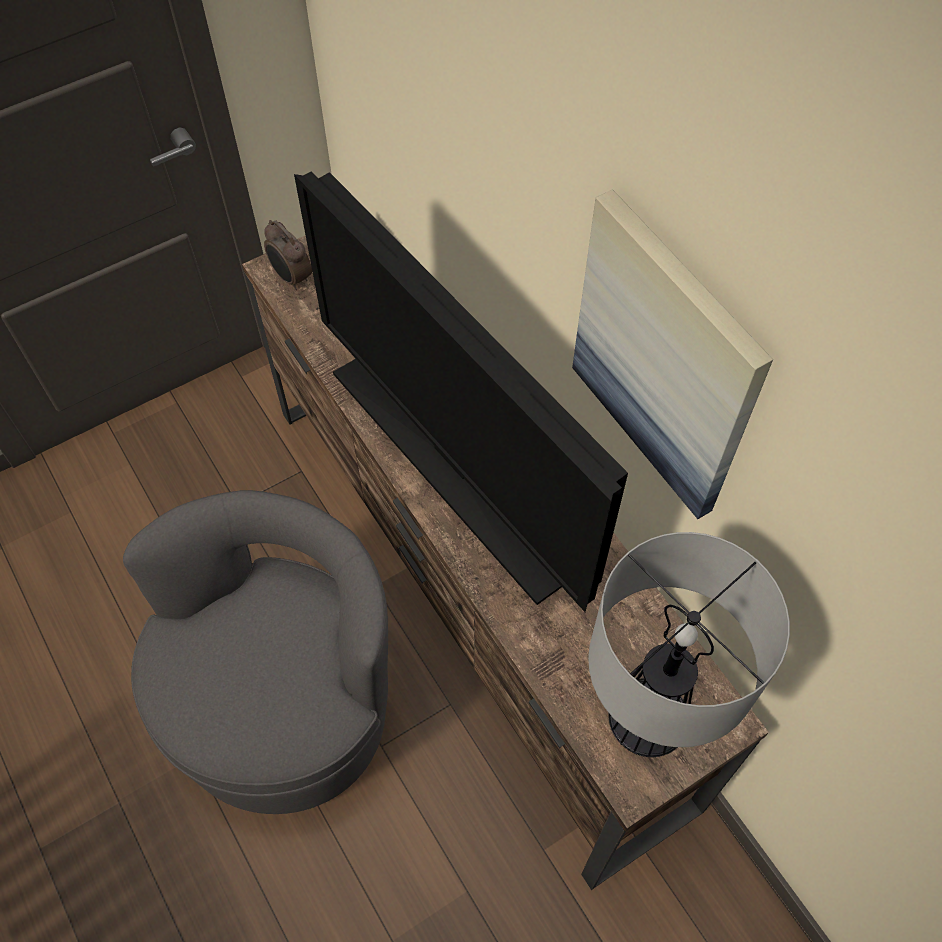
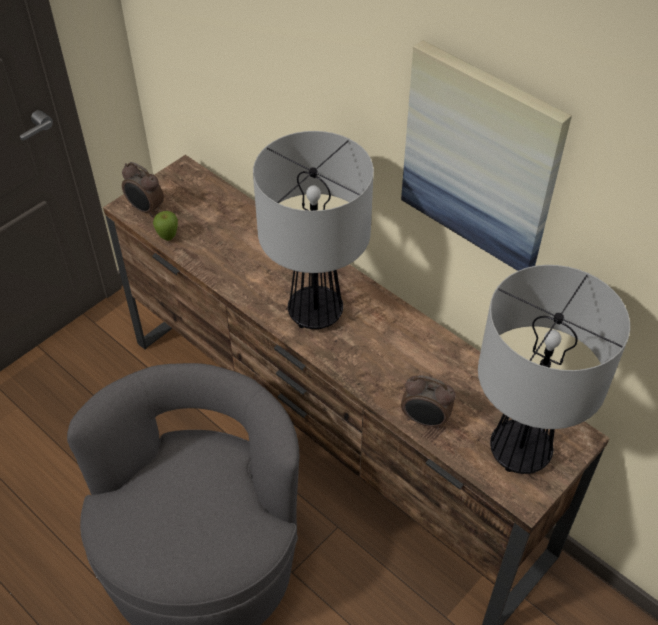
camera: 15 degrees left, 10 degrees down
(307, 323) = (168, 237): none -> apple
(455, 468) = (316, 312): television -> table lamp
(542, 649) = (425, 420): none -> alarm clock

